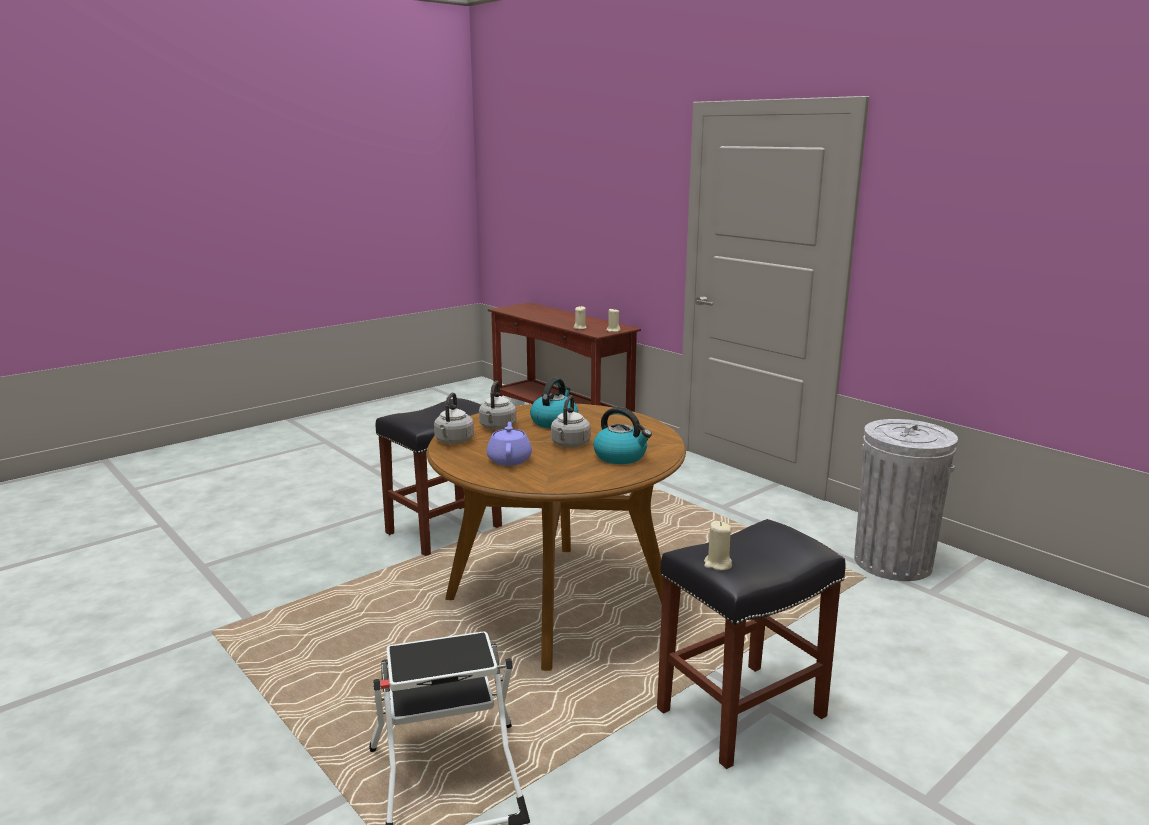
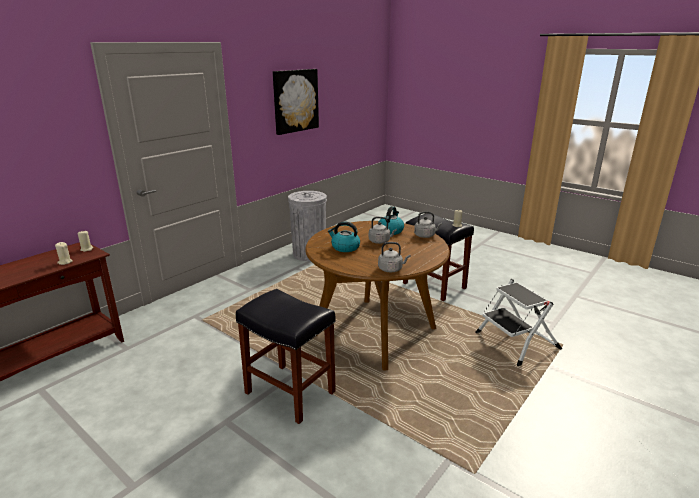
camera: 100 degrees left, 5 degrees up
(497, 427) = (361, 261): grey kettle -> grey kettle (425, 235)
(509, 459) = (410, 252): purple teapot -> none
(1039, 231) = (295, 101): none -> picture

